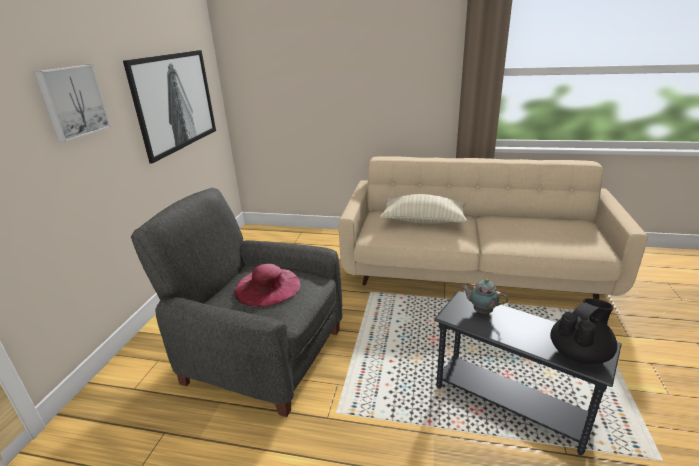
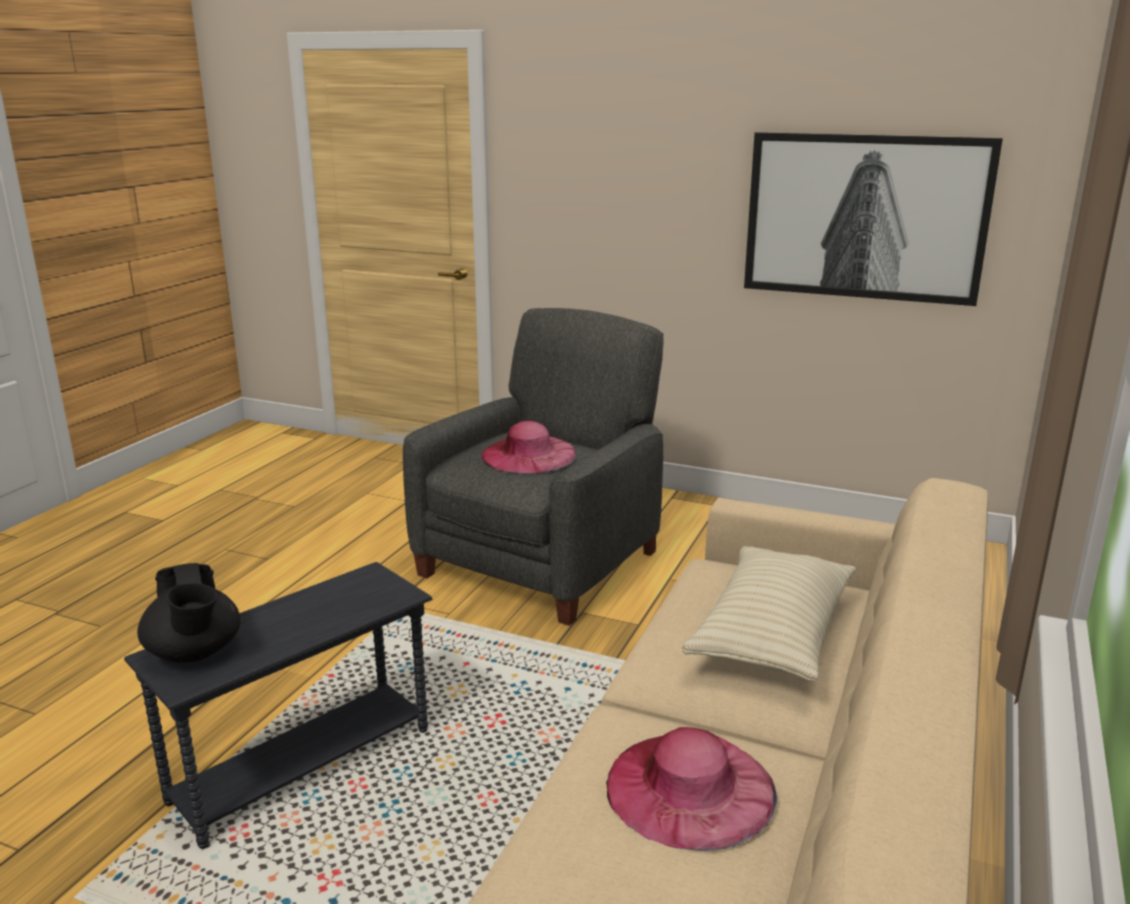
camera: 100 degrees right, 5 degrees down
(72, 102) = (655, 170): picture -> none
(481, 311) = (359, 601): teapot -> none
(521, 227) = (690, 788): none -> pink hat

